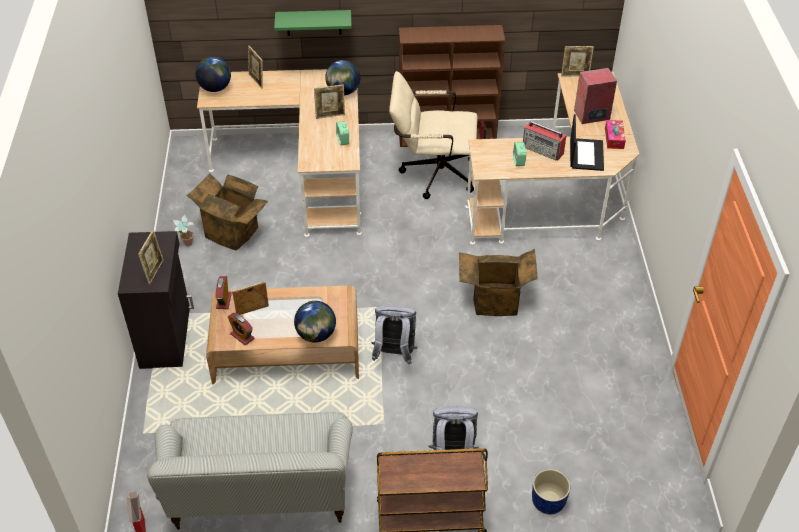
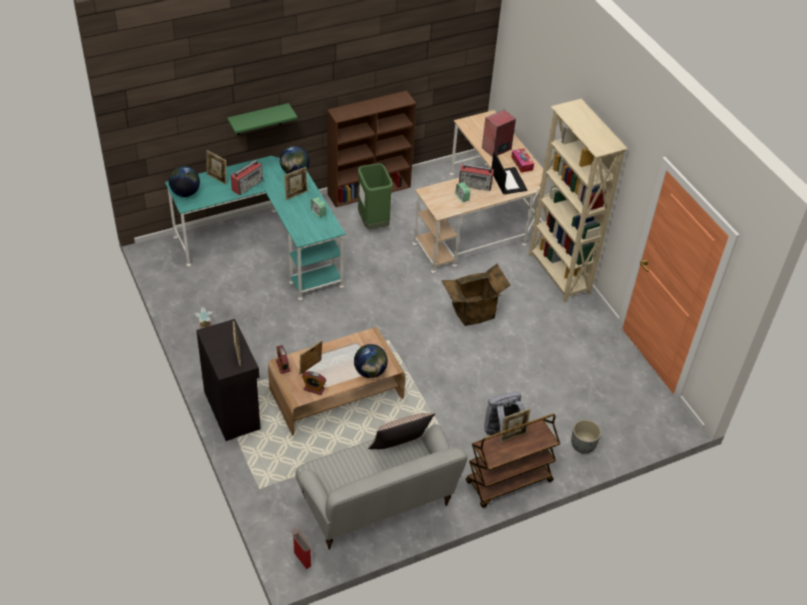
camera: 25 degrees left, 0 degrees up
(234, 231) = (238, 310): cardboard box -> none
(285, 94) = (248, 185): none -> radio
(297, 434) = (400, 448): none -> pillow
(301, 172) = (266, 247): beige desk -> turquoise desk
(394, 354) = (420, 372): grey backpack -> none
(432, 173) = (373, 223): beige office chair -> green trash can
(547, 502) = (582, 445): blue planter -> grey planter
(575, 75) = (467, 119): picture frame -> picture frame (513, 436)
(623, 284) = (558, 274): none -> beige bookcase

